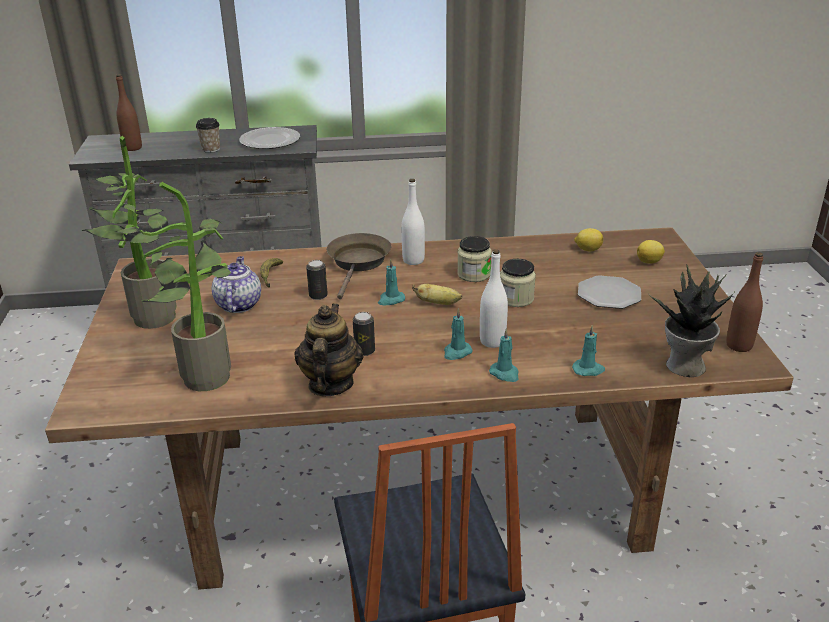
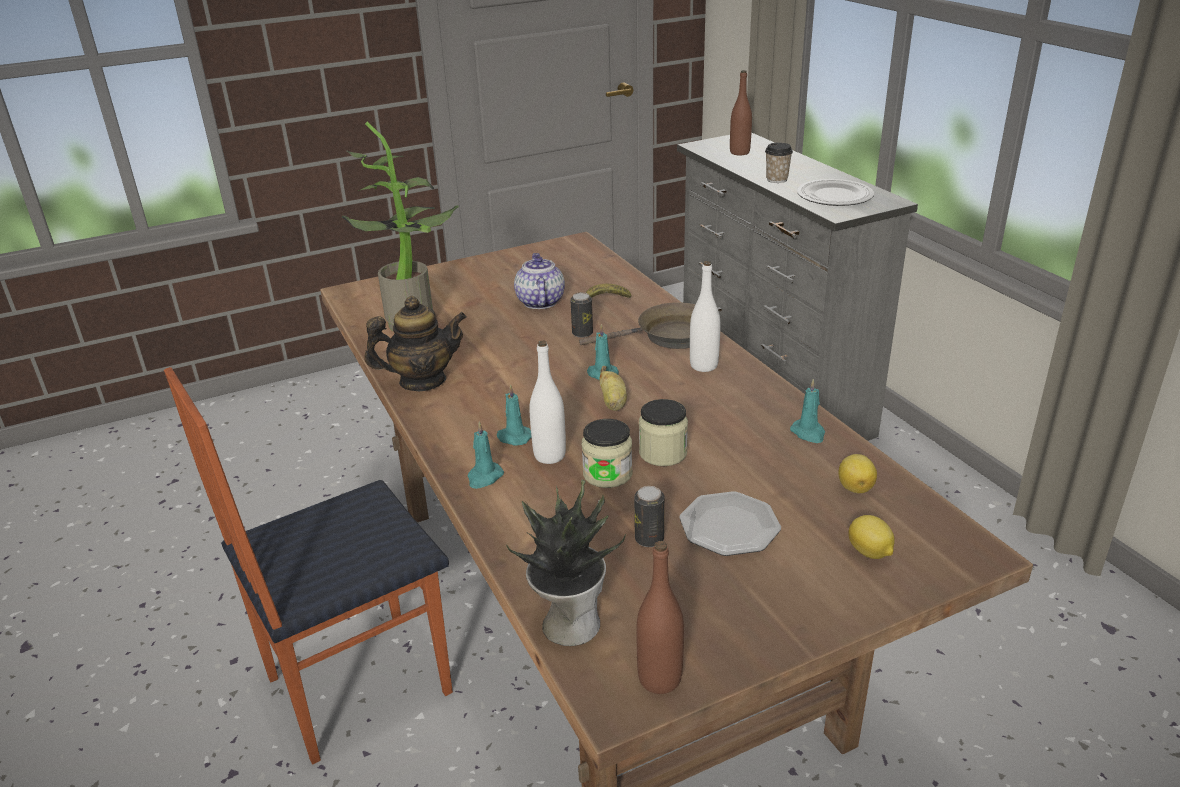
camera: 70 degrees right, 0 degrees up
(147, 318) = (492, 272): potted plant -> none
(238, 304) = (539, 301): teapot -> teapot turned 75 degrees counterclockwise
(364, 351) = (490, 384): can -> can (649, 539)
(474, 274) = (702, 411): jar -> jar (607, 474)
(588, 369) = (521, 537): turquoise candle -> turquoise candle (808, 433)

